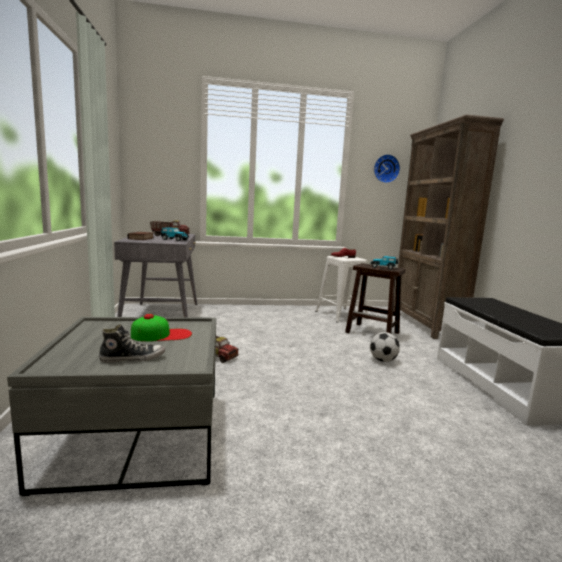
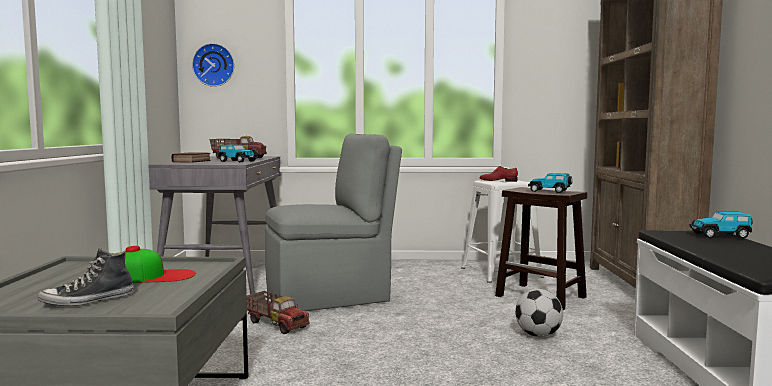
camera: 10 degrees right, 5 degrees down
(133, 358) = (88, 301): shoe -> shoe turned 150 degrees clockwise
(240, 333) = (330, 296): none -> grey chair
(385, 168) = (566, 44): wall clock -> wall clock (214, 65)
(495, 302) = (721, 235): none -> toy car

